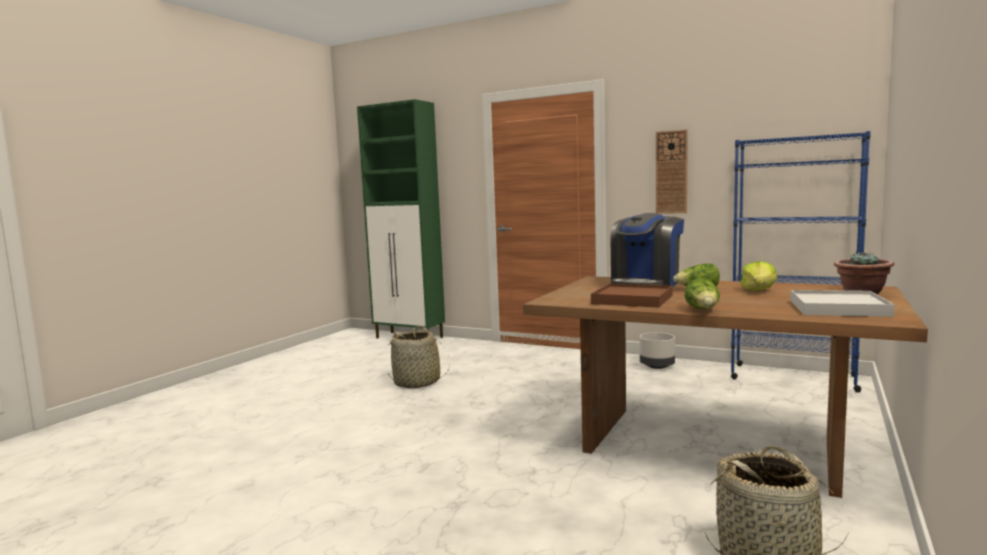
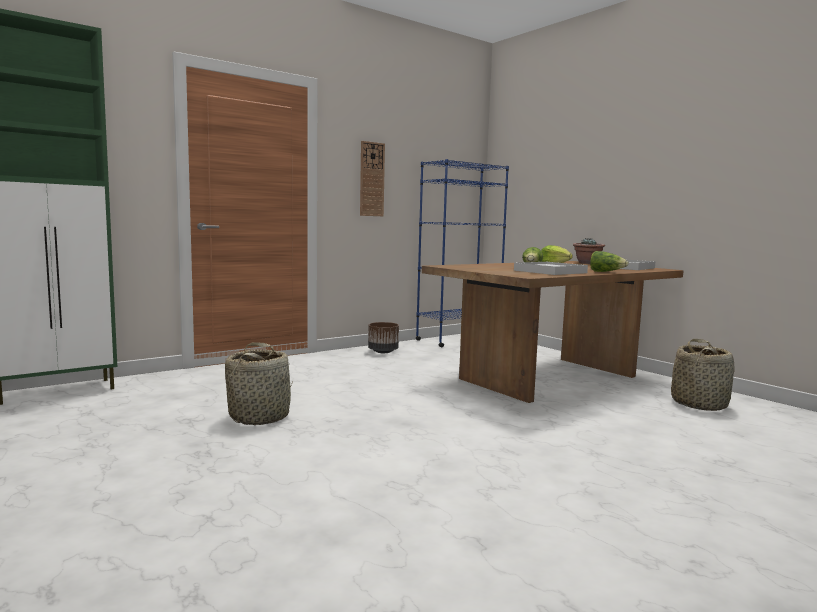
camera: 65 degrees left, 0 degrees up
(632, 299) = (550, 271): brown tray -> white tray
(645, 284) = (491, 266): coffee machine -> none
(657, 366) = (383, 351): grey planter -> brown planter

